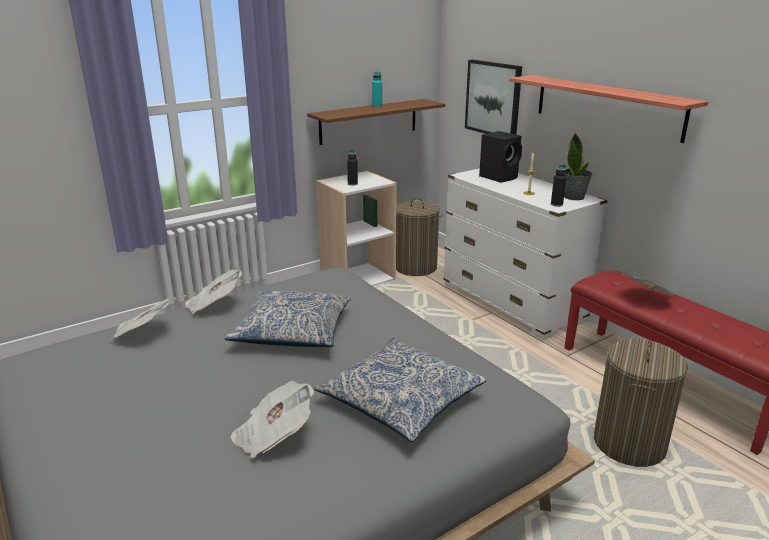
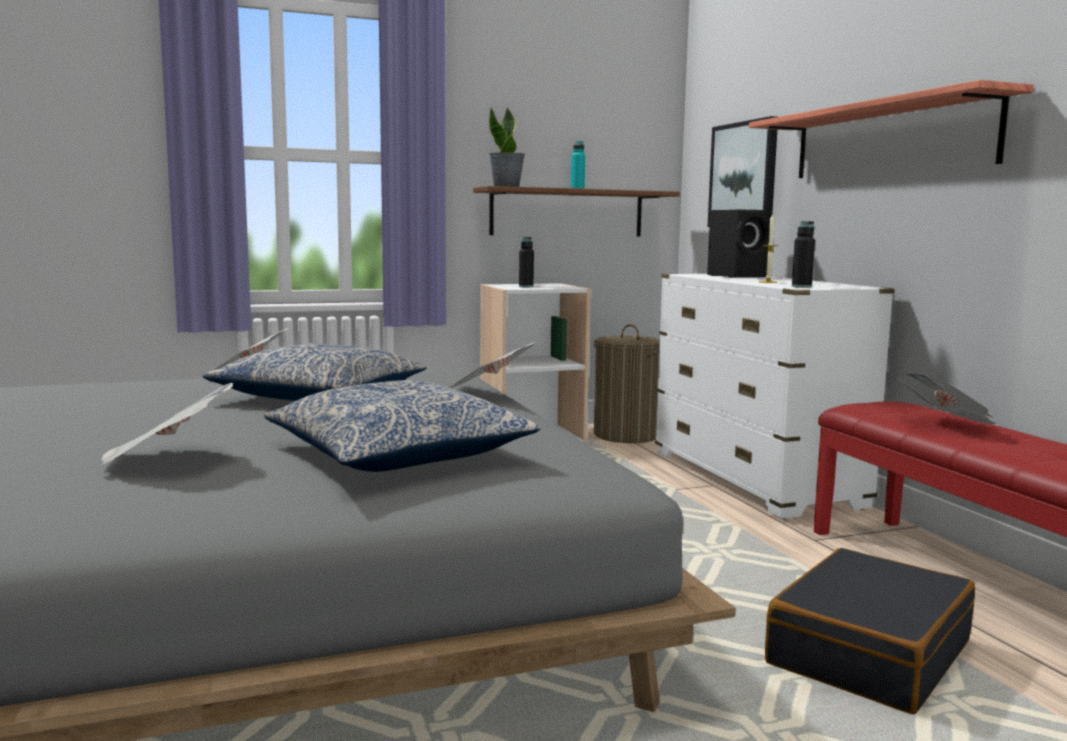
camera: 15 degrees right, 15 degrees down
(142, 333) = (126, 384): newspaper -> newspaper (490, 390)
(574, 197) = (839, 285): potted plant -> potted plant (507, 187)
(629, 444) = (867, 653): laundry basket -> black suitcase

